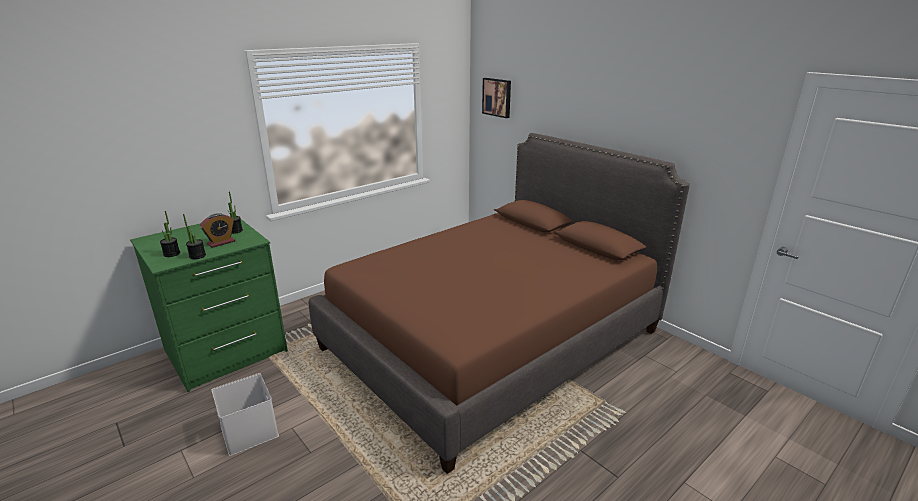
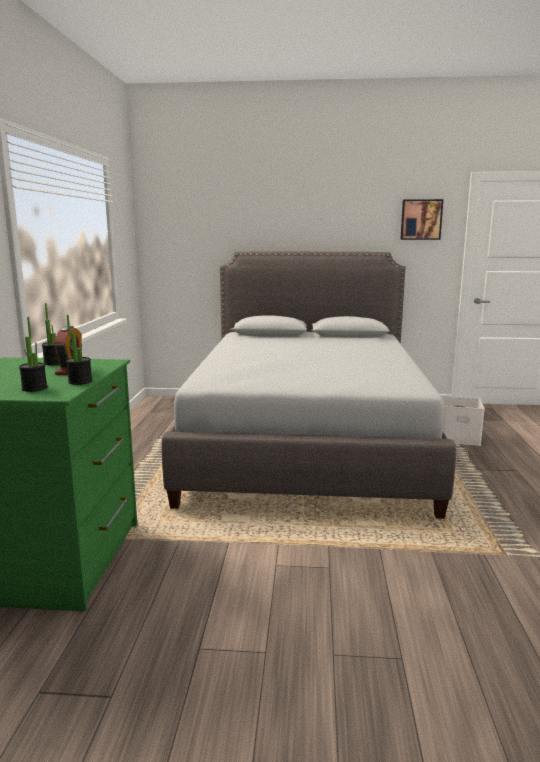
camera: 45 degrees left, 10 degrees down
(250, 431) = (241, 590): white storage box -> white storage box (459, 437)
(493, 339) = (307, 443): brown bed -> grey bed
(497, 97) = (179, 223): picture -> picture (421, 219)

